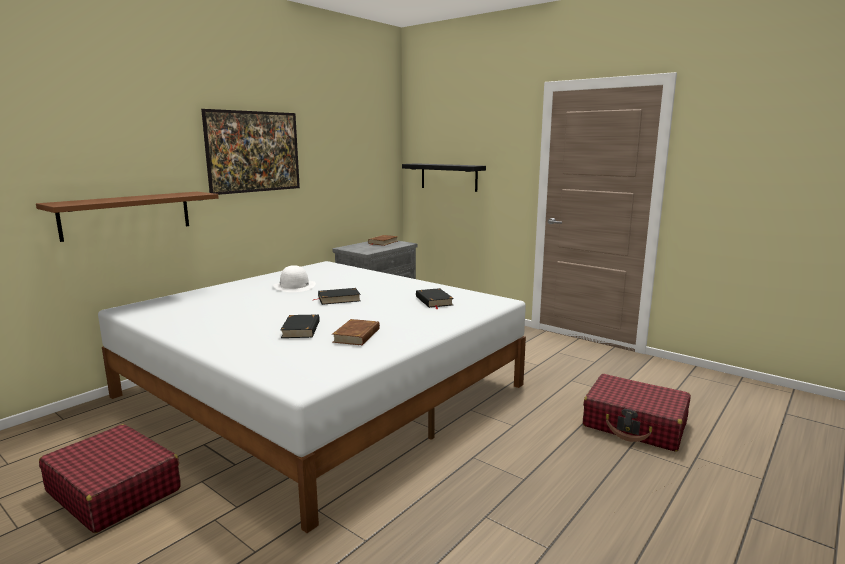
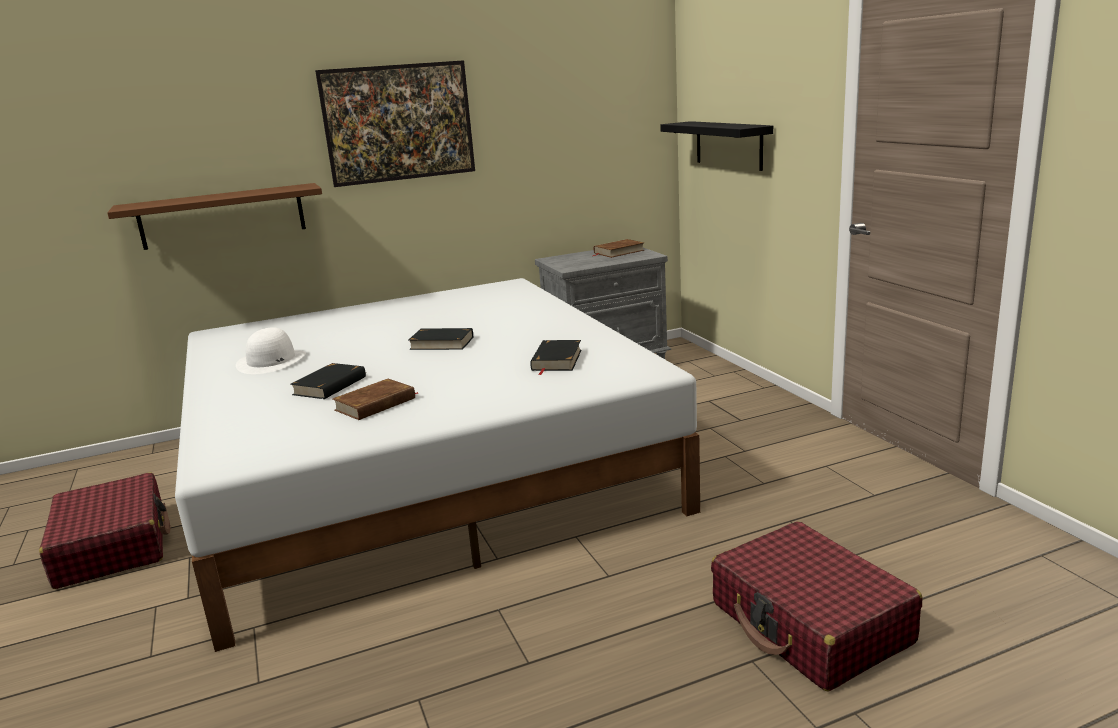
camera: 30 degrees right, 5 degrees up
(294, 286) = (421, 317): white hat -> white hat (271, 361)

